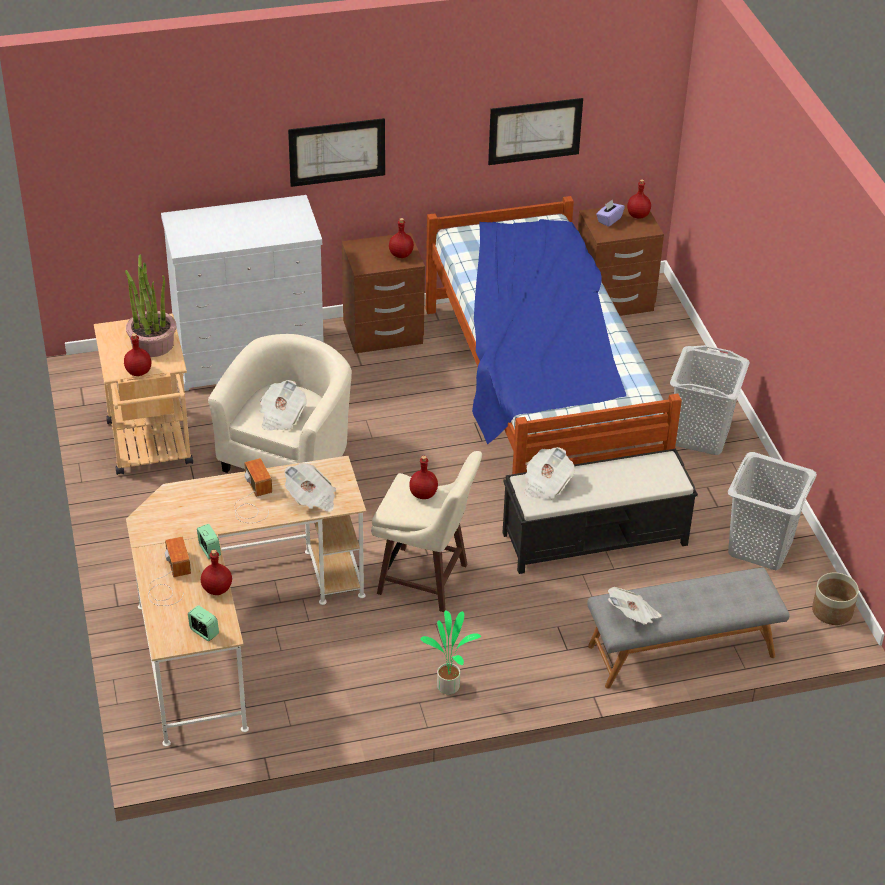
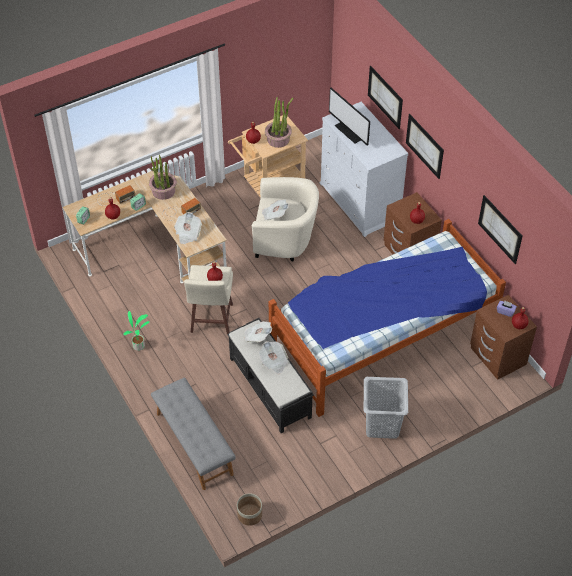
camera: 75 degrees right, 10 degrees up
(189, 511) = (163, 191): none -> potted plant
(217, 154) = (385, 97): none -> picture
(224, 236) = (351, 131): none -> monitor
(633, 616) = (172, 397): newspaper -> newspaper (274, 362)
(760, 548) = (291, 470): grey laundry basket -> none

